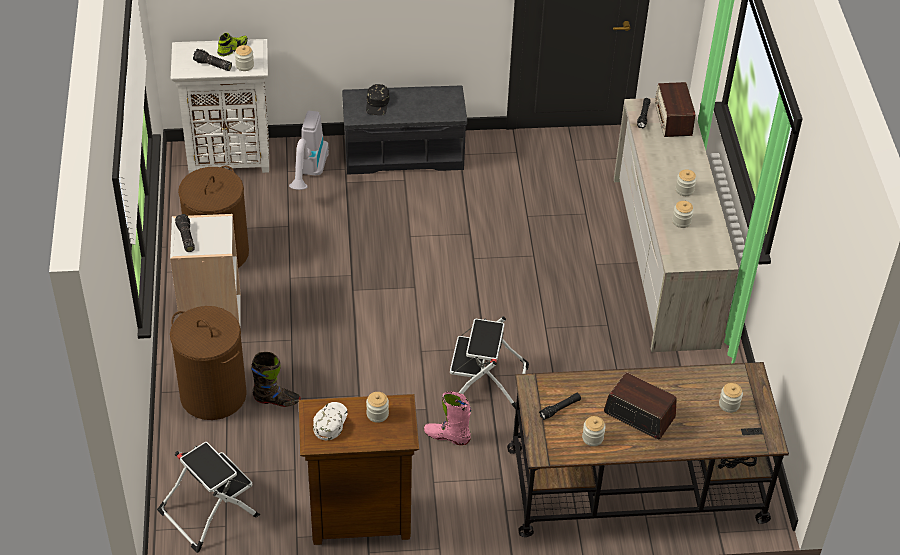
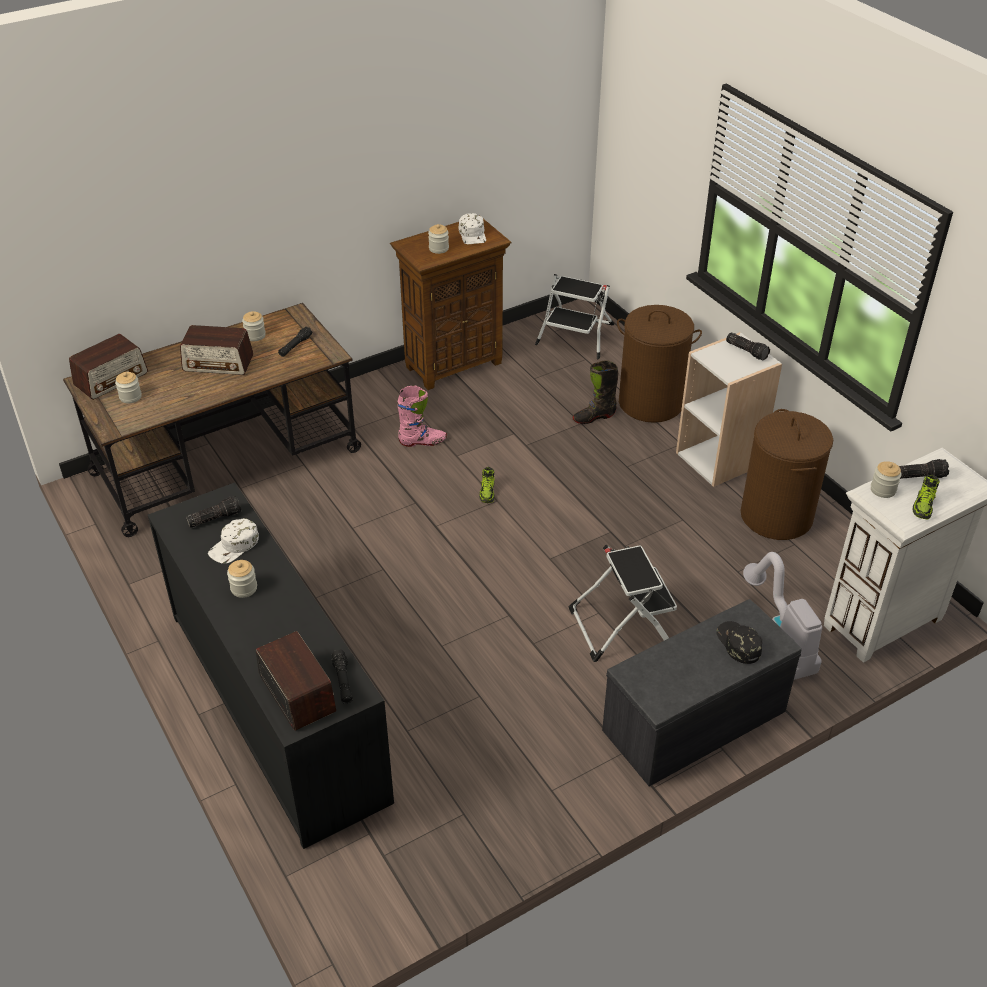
camera: 155 degrees right, 5 degrees down
(423, 361) = (487, 492): none -> shoe
(488, 381) = (413, 498): step ladder -> step ladder (622, 624)
(665, 260) = (274, 704): white dresser -> black dresser
(681, 221) = (234, 546): jar -> white cap
(689, 248) = (215, 517): none -> flashlight
(743, 433) = (111, 379): none -> radio

